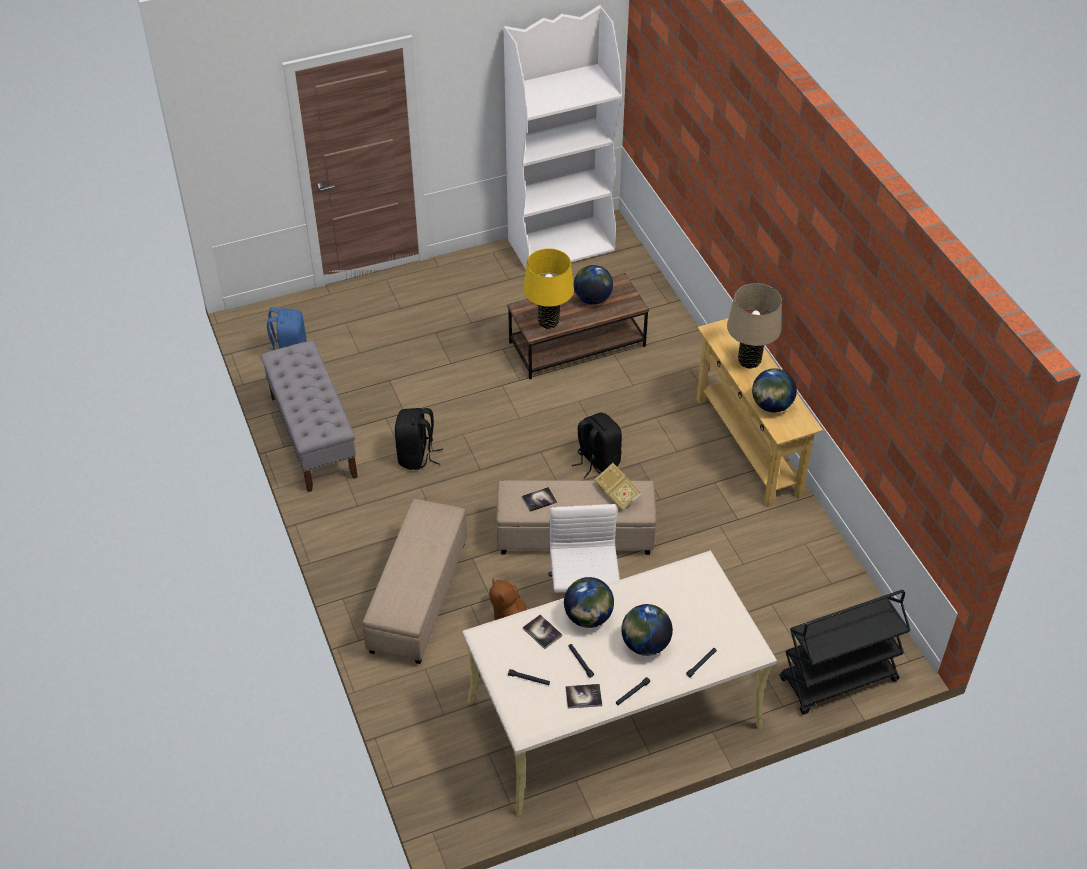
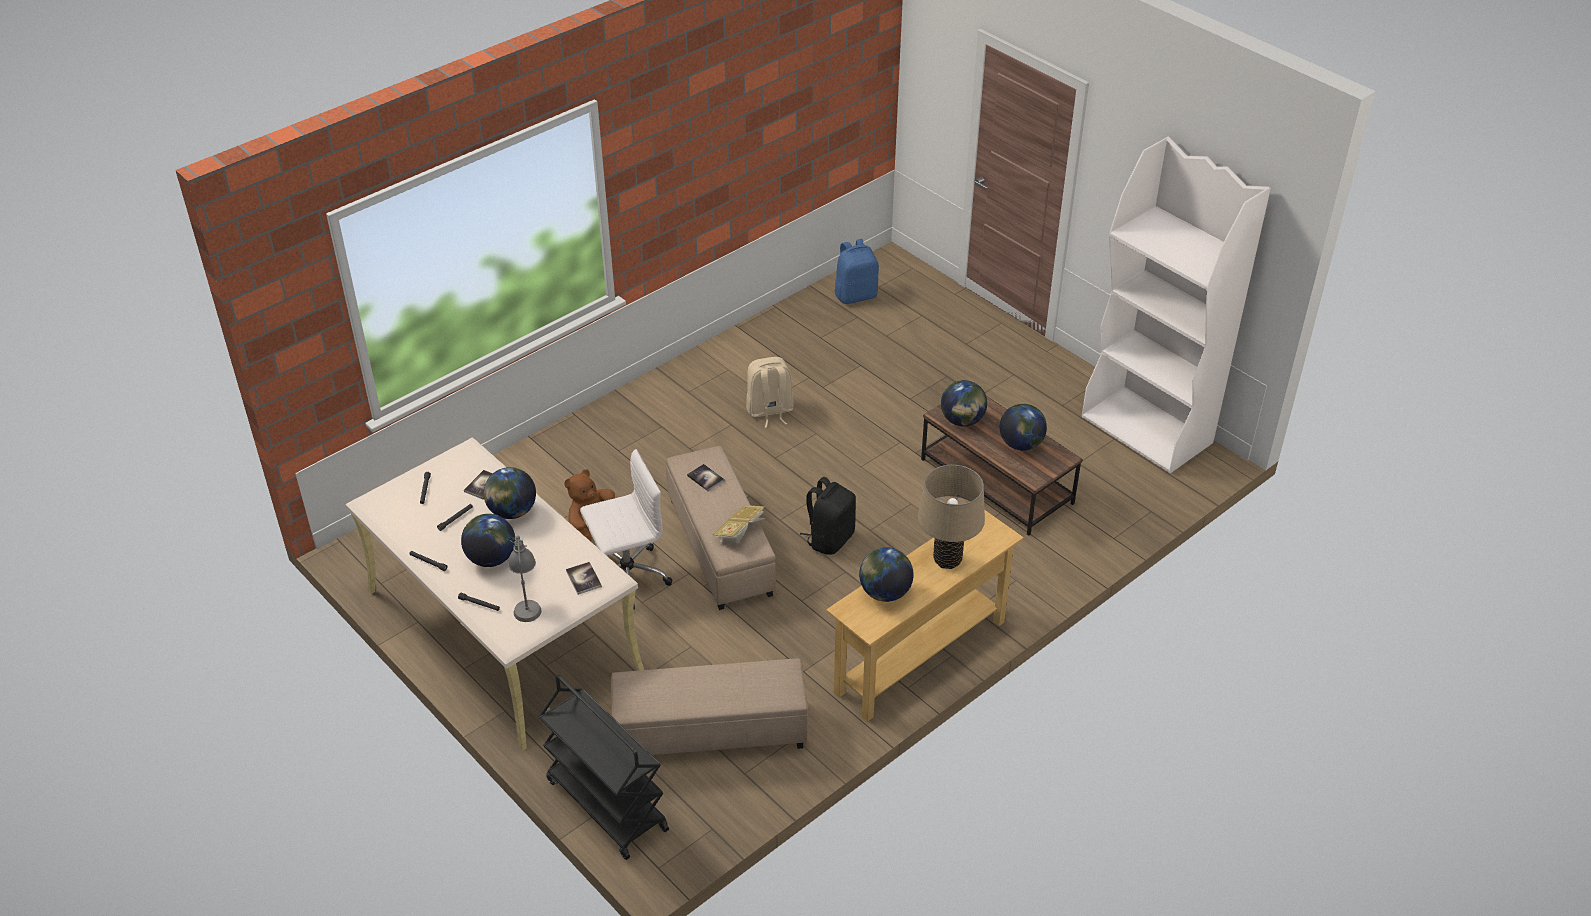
camera: 70 degrees right, 5 degrees down
(313, 436) = (760, 340): grey bench -> none
(417, 456) = (769, 411): black backpack -> beige backpack
(417, 596) = (595, 460): beige ottoman -> beige ottoman (710, 730)
(548, 322) = (962, 421): yellow table lamp -> globe
(583, 697) = (415, 530): book -> book (583, 579)
(711, 629) = (526, 602): none -> grey table lamp

